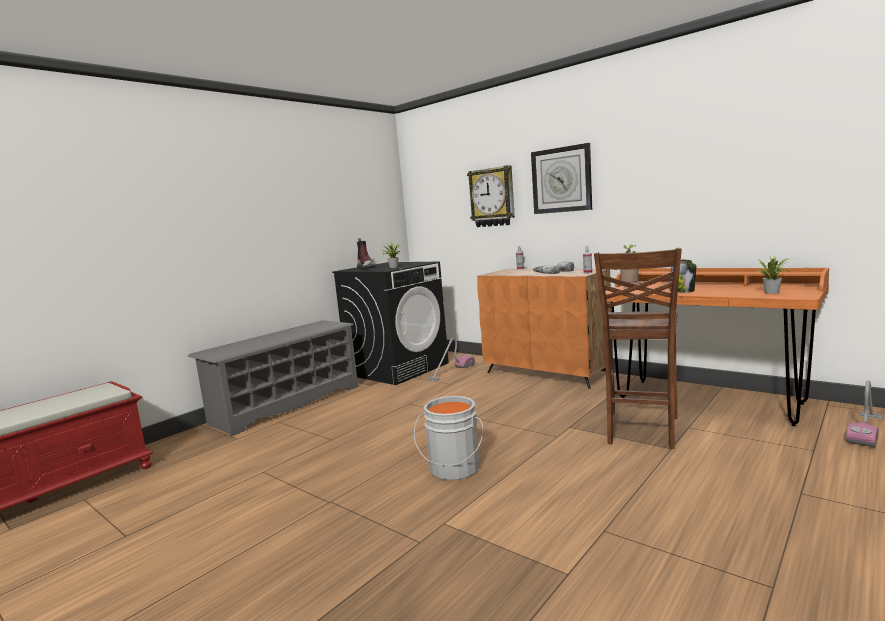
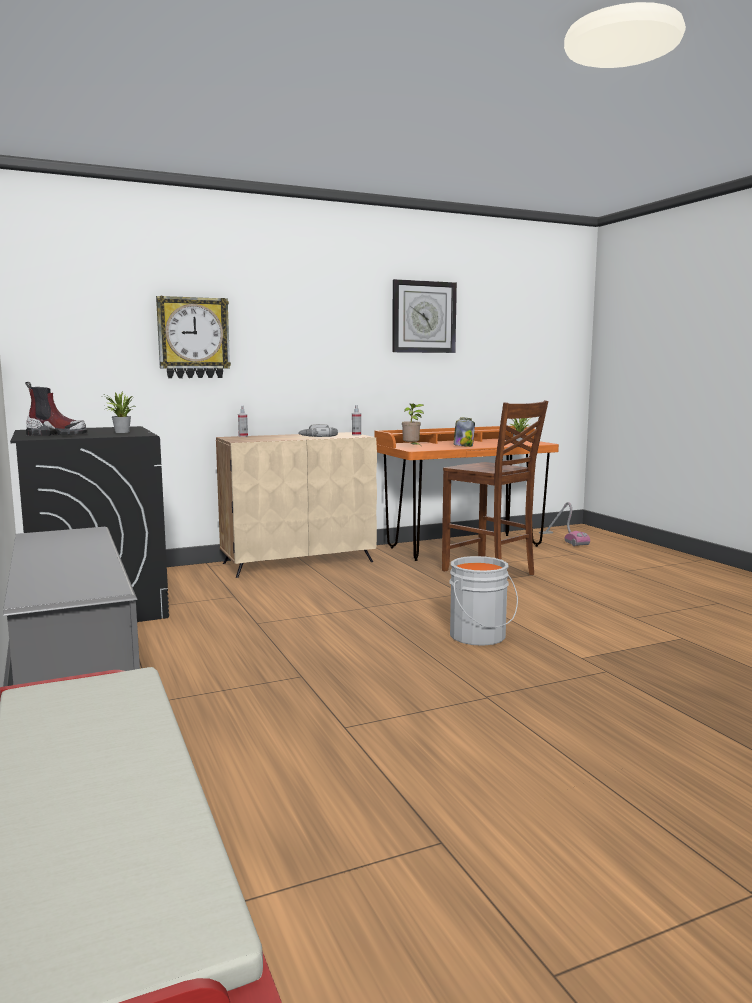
camera: 65 degrees left, 0 degrees up
(451, 371) = (189, 588): vacuum cleaner -> none
(547, 373) = (299, 562): orange cabinet -> beige cabinet
(561, 180) = (295, 328): wall clock -> wall clock (423, 317)

